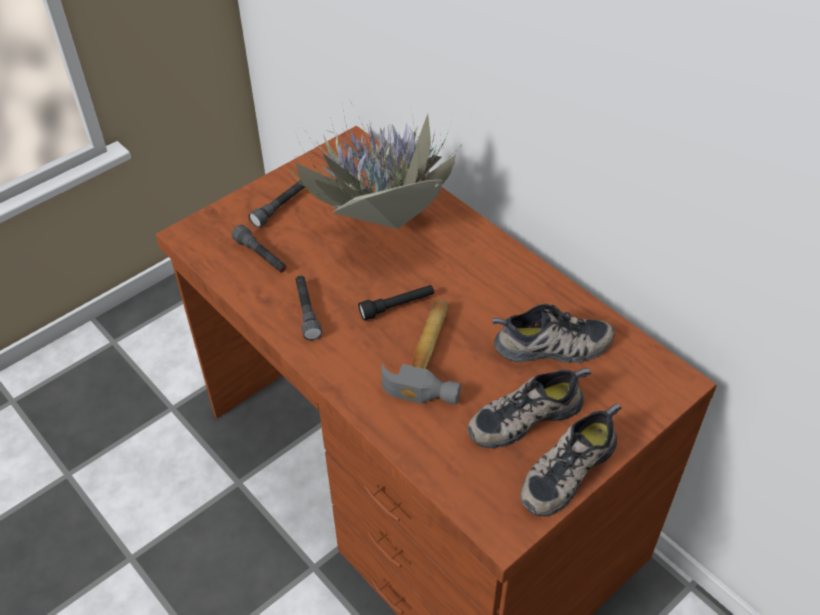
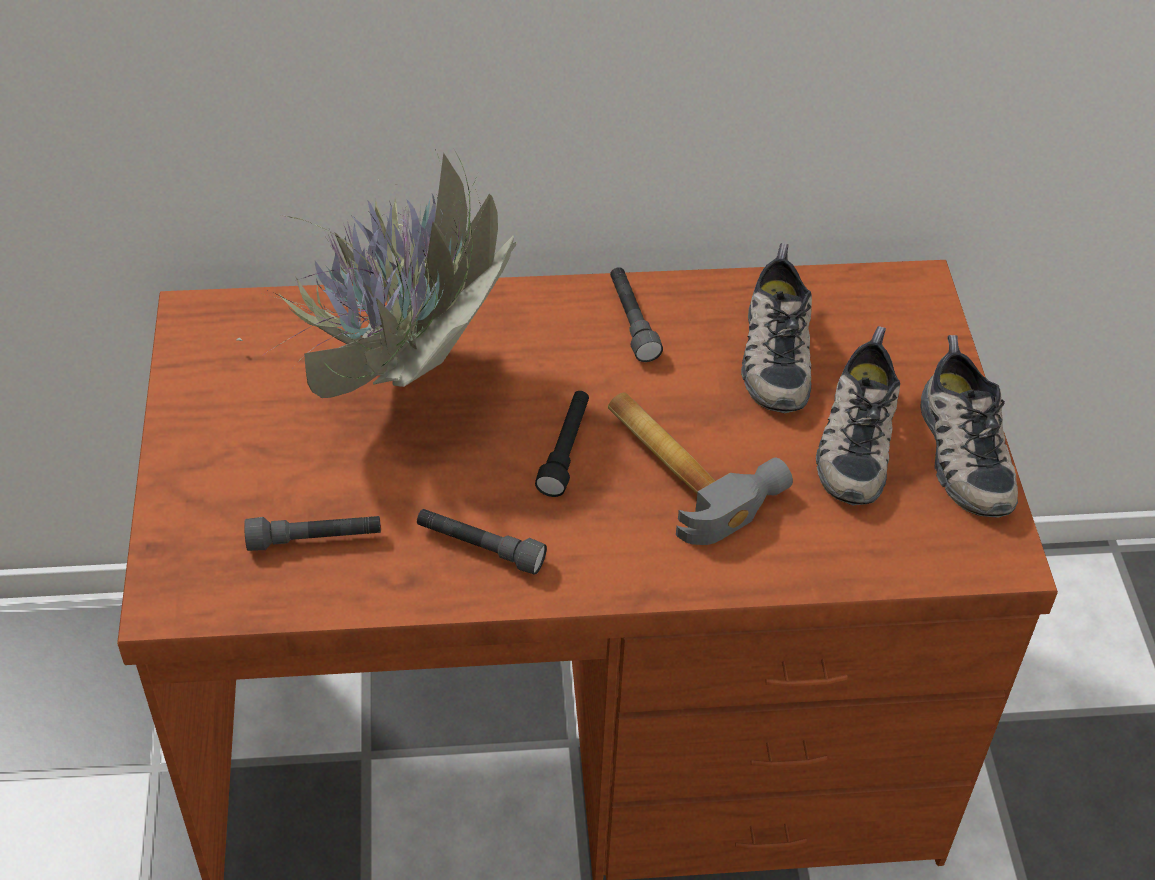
camera: 55 degrees left, 0 degrees up
(280, 208) = (237, 466): grey flashlight -> grey flashlight (632, 322)
(552, 347) = (773, 351): shoe -> shoe turned 150 degrees clockwise

